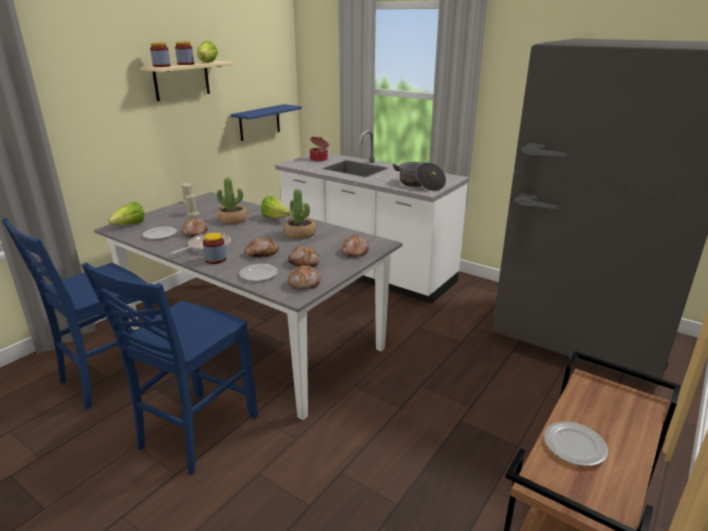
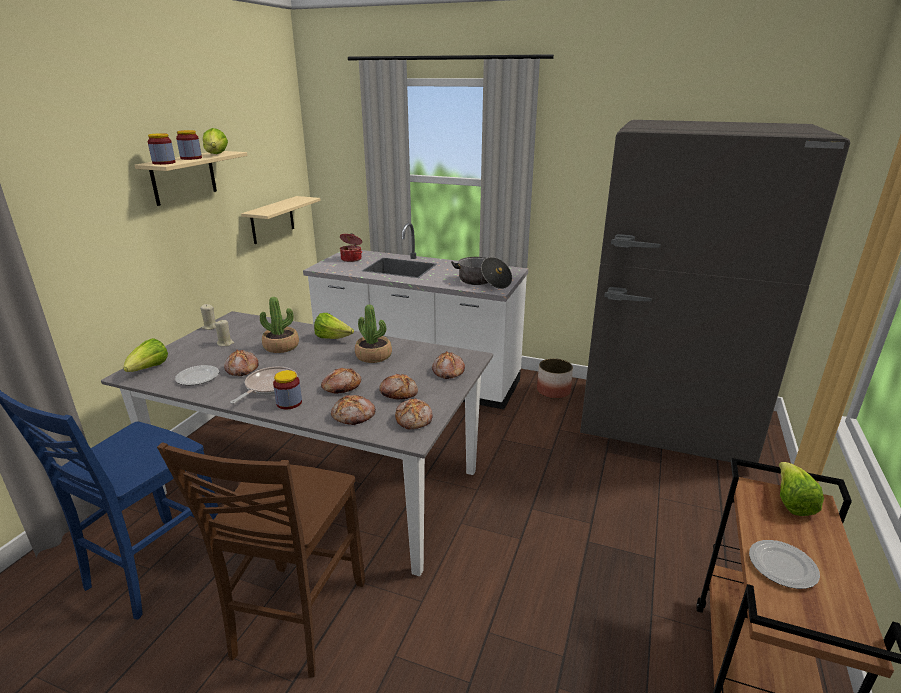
camera: 15 degrees left, 0 degrees up
(195, 432) = (296, 620): blue chair -> brown chair
(259, 122) = (272, 220): blue shelf -> beige shelf
(259, 275) = (354, 416): plate -> bread
(485, 294) = (553, 391): none -> planter
(620, 398) = (791, 502): none -> lettuce

